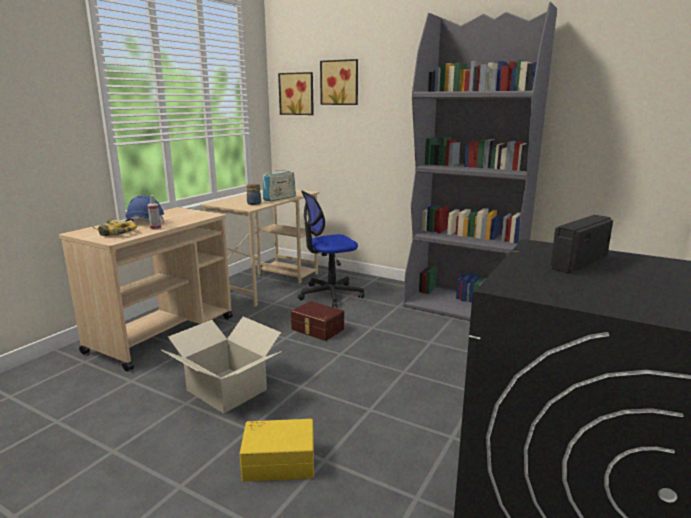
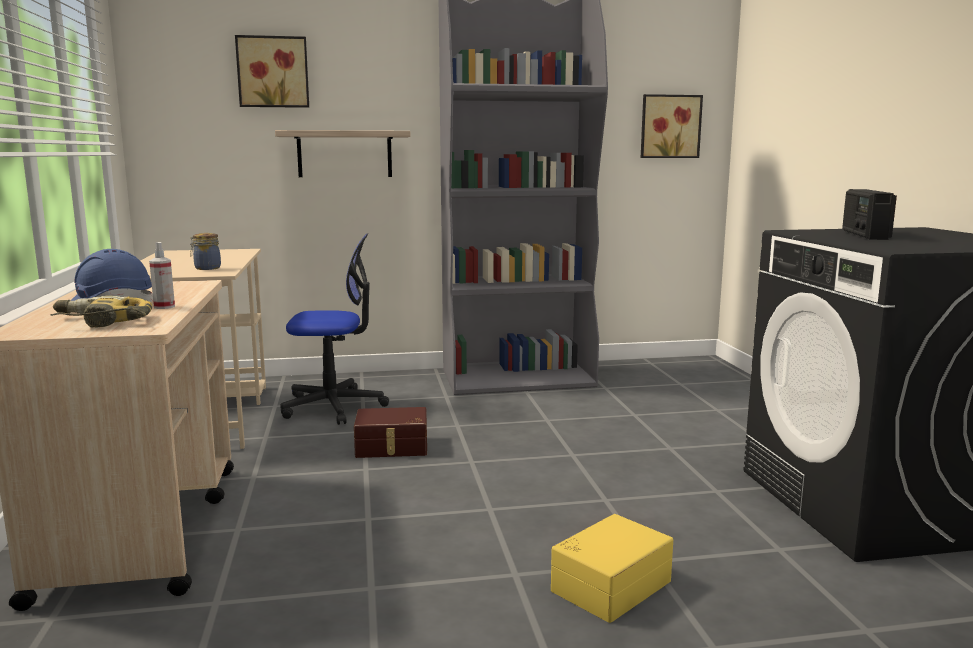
camera: 40 degrees left, 5 degrees down
(227, 389) = (400, 549): cardboard box -> none
(279, 198) = (227, 259): radio -> none
(297, 94) = (186, 88): picture -> picture (669, 126)
(330, 295) = (333, 406): office chair -> office chair turned 120 degrees counterclockwise
(377, 135) = (344, 154): none -> shelf

